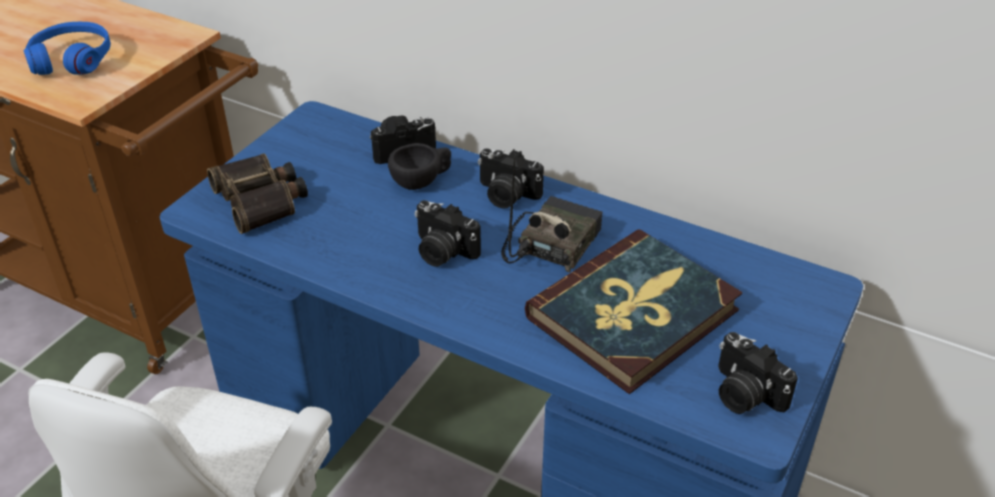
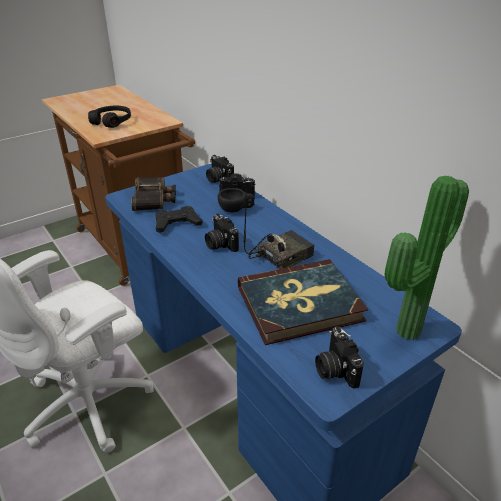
camera: 25 degrees right, 5 degrees down
(72, 59) = (112, 121): blue headphones -> black headphones
(340, 235) = (177, 223): none -> black game controller
(506, 195) = (274, 226): camera -> camera (218, 179)
(792, 305) = (403, 329): none -> potted plant

